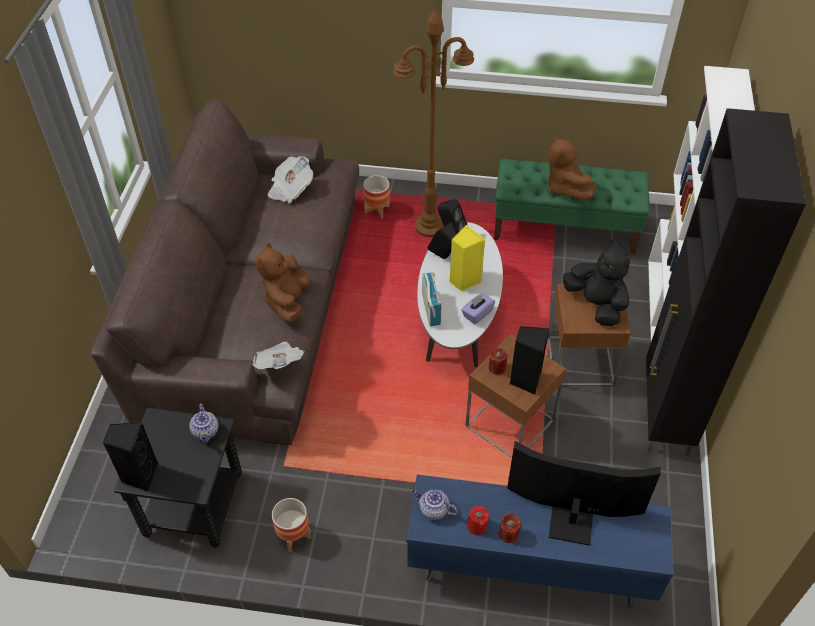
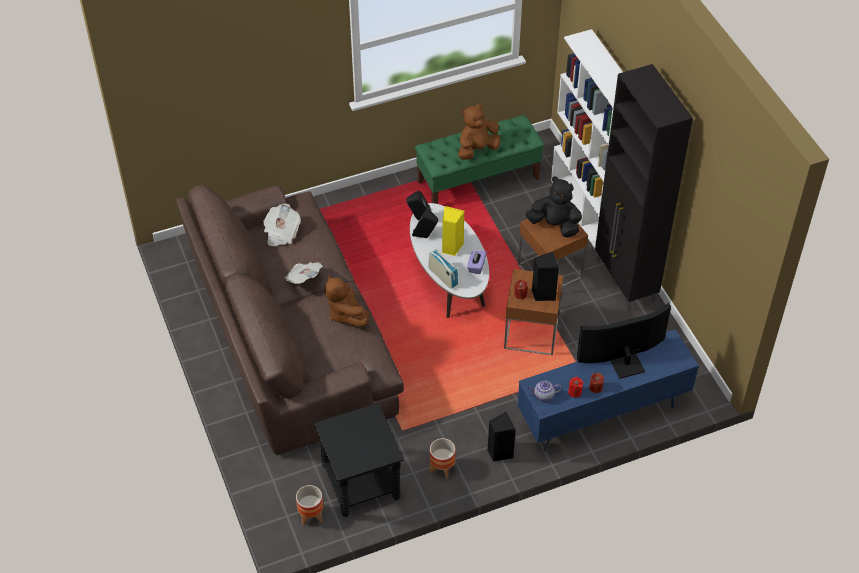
camera: 30 degrees left, 0 degrees up
(139, 475) = (346, 463): black speaker -> black speaker (499, 452)
(206, 432) = (367, 419): teapot -> none
(279, 364) = (375, 357): newspaper -> newspaper (303, 278)
(377, 210) = (330, 224): planter -> planter (311, 515)
(430, 227) = (379, 220): brown floor lamp -> none
(565, 188) = (477, 149): brown plush toy -> brown plush toy turned 105 degrees clockwise

